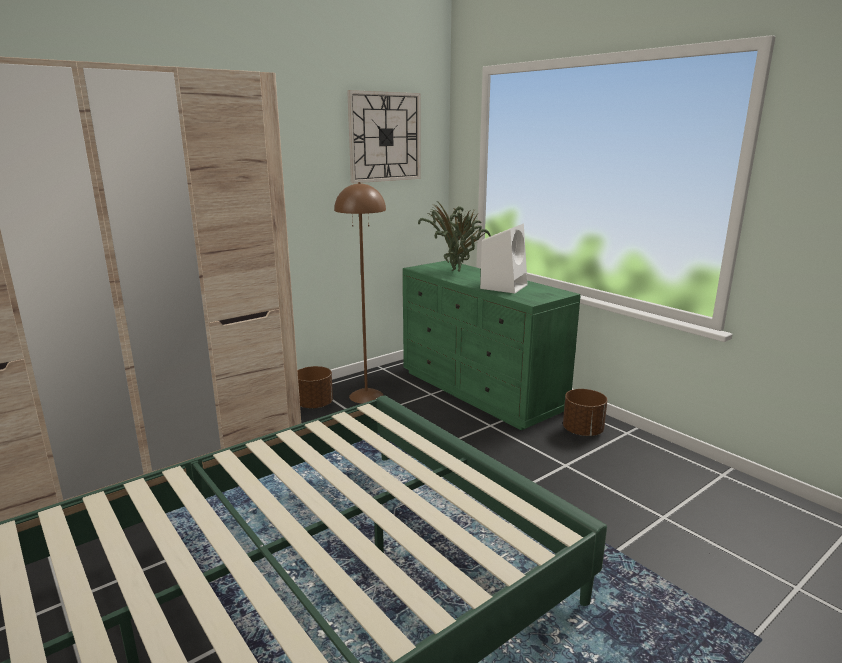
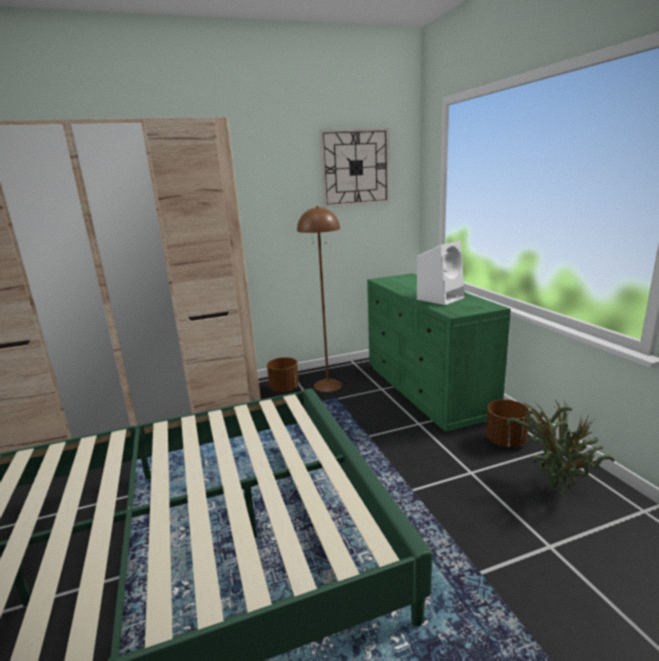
camera: 20 degrees right, 0 degrees up
(455, 270) = (410, 282): potted plant -> potted plant (555, 487)

